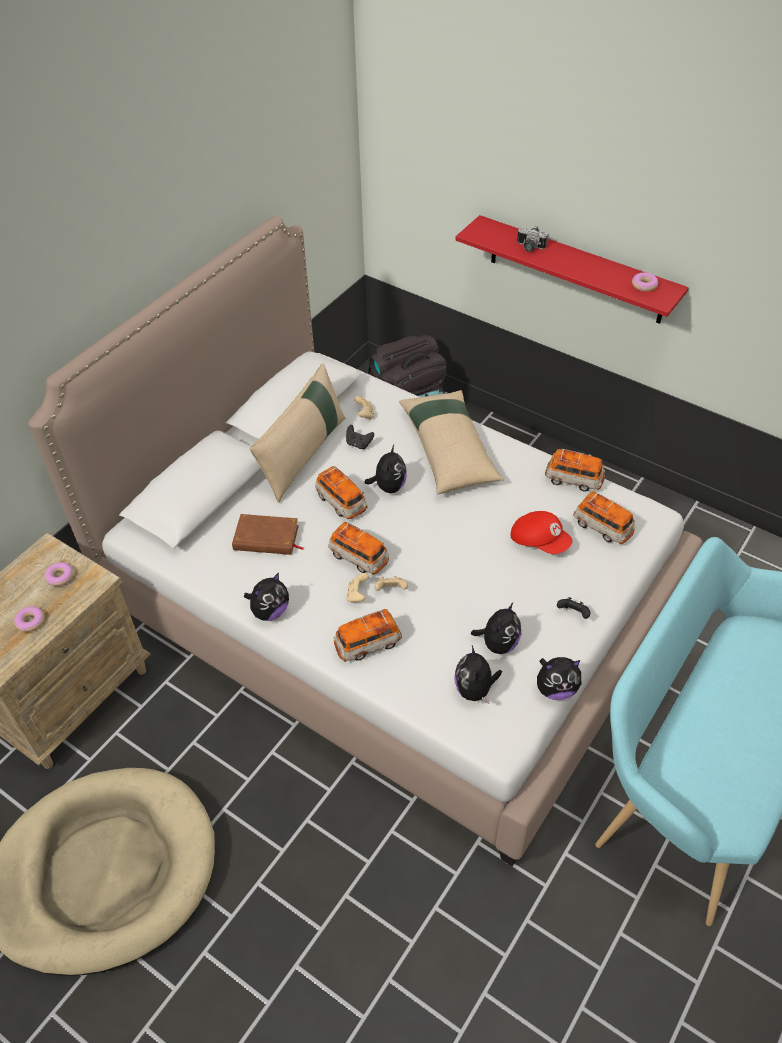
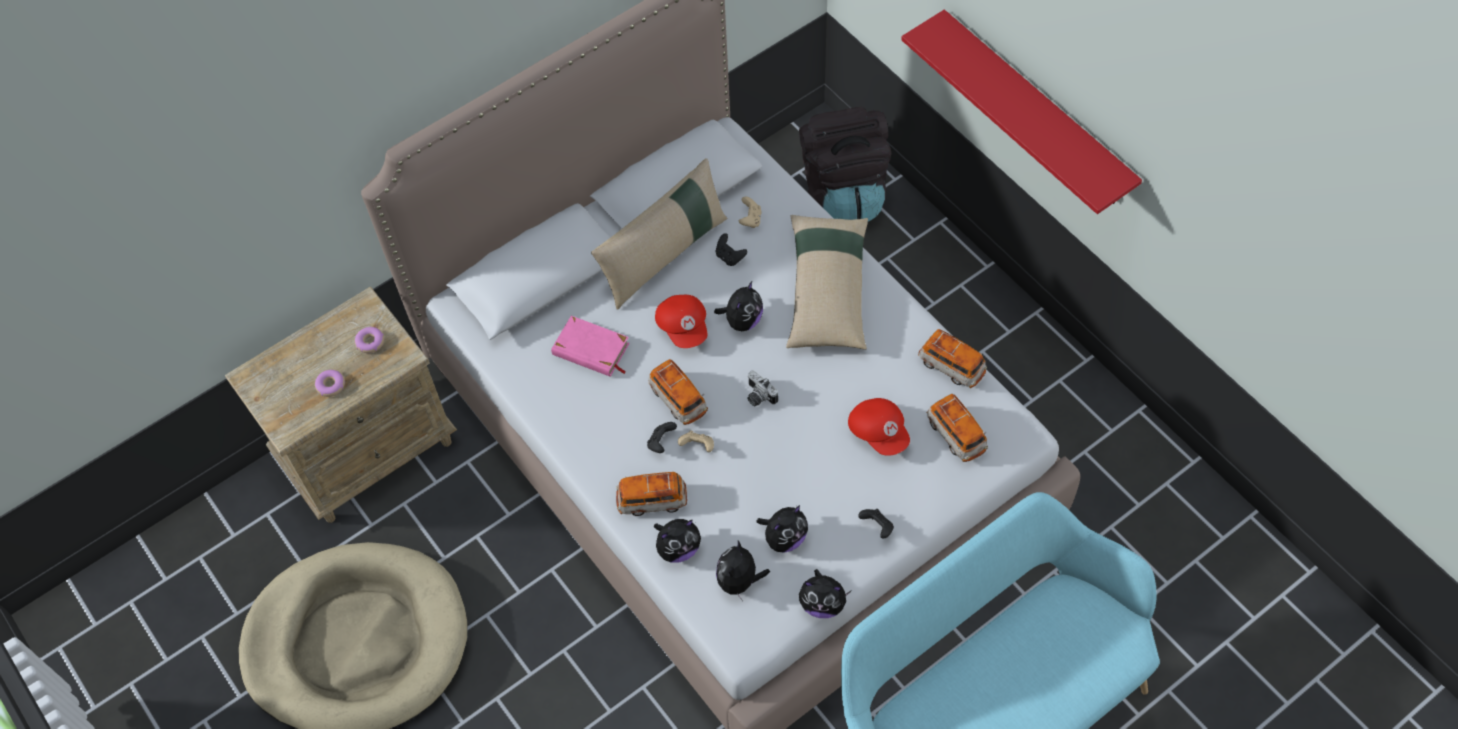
camera: 20 degrees right, 10 degrees up
(266, 538) = (591, 350): brown book -> pink book
(270, 611) = (567, 436): plush toy -> plush toy (678, 548)
(341, 502) = (684, 327): toy car -> red cap
(357, 595) = (661, 442): beige game controller -> black game controller
(529, 247) = (980, 75): camera -> camera (758, 396)
(644, 285) = (1089, 164): donut -> none

